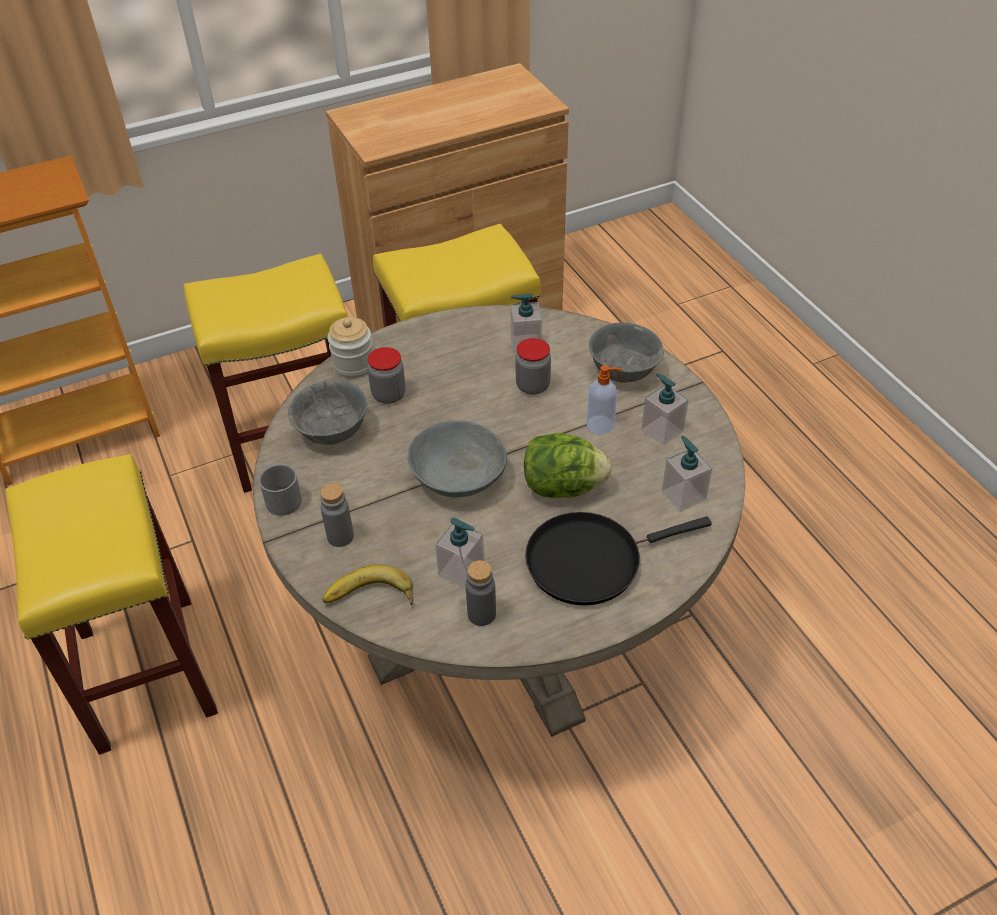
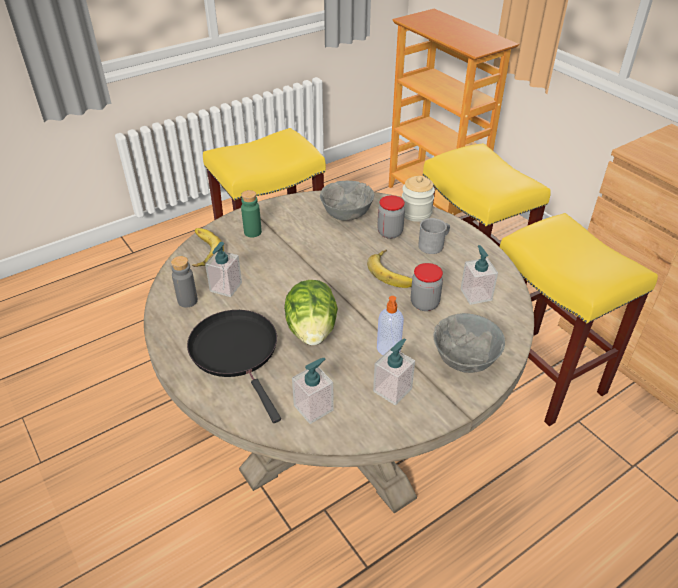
camera: 80 degrees right, 5 degrees down
(281, 498) = (283, 205): grey mug -> grey mug (434, 245)
(340, 536) = (252, 232): grey bottle -> green bottle
(457, 478) = (311, 275): grey bowl -> none
(470, 403) = (393, 272): none -> banana

